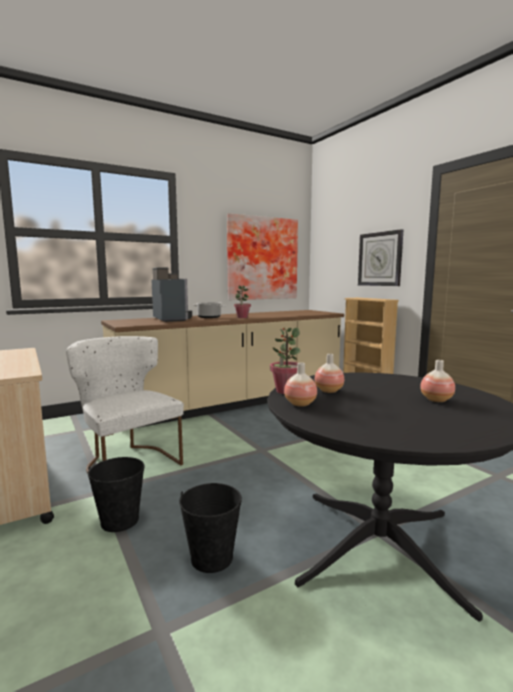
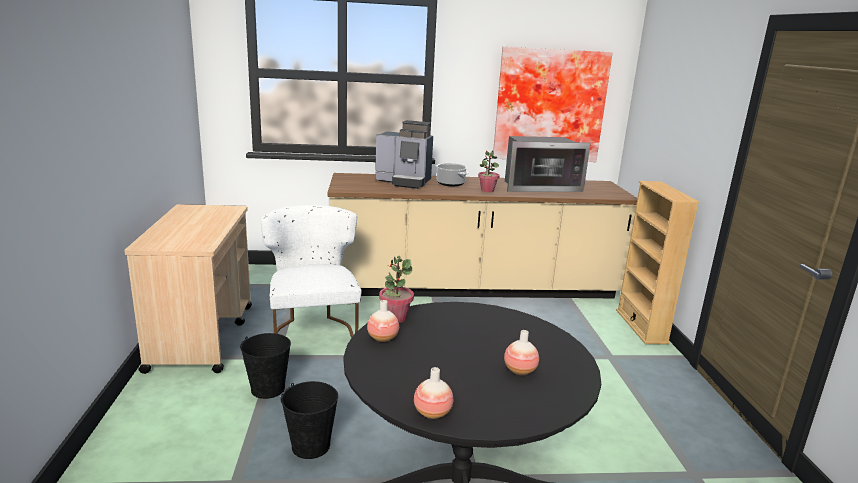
camera: 25 degrees right, 10 degrees up
(172, 319) = (404, 182): coffee machine -> coffee machine turned 105 degrees clockwise
(272, 314) = (539, 186): none -> microwave
(329, 391) = (435, 328): vase -> vase (432, 413)
(380, 259) = (694, 135): wall clock -> none

